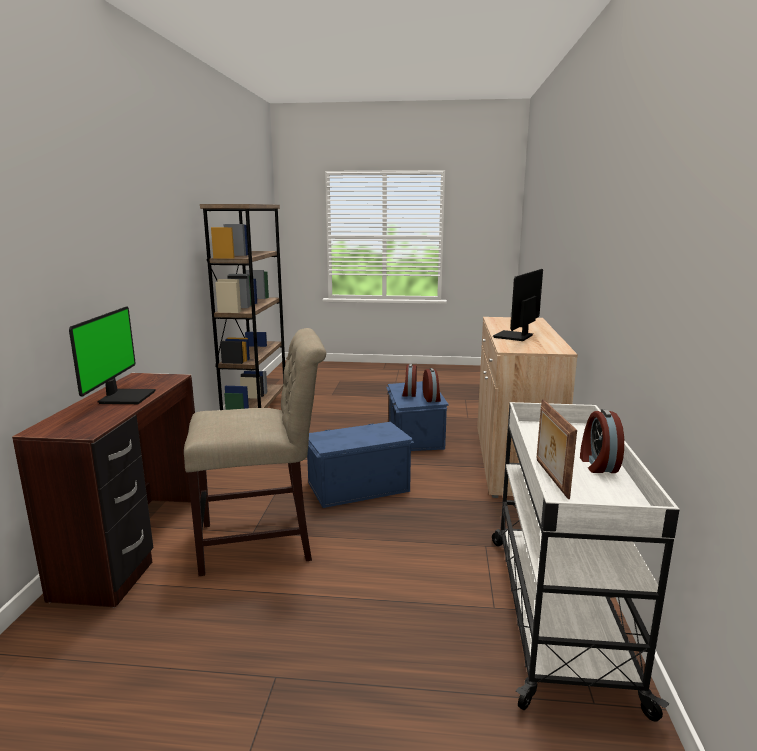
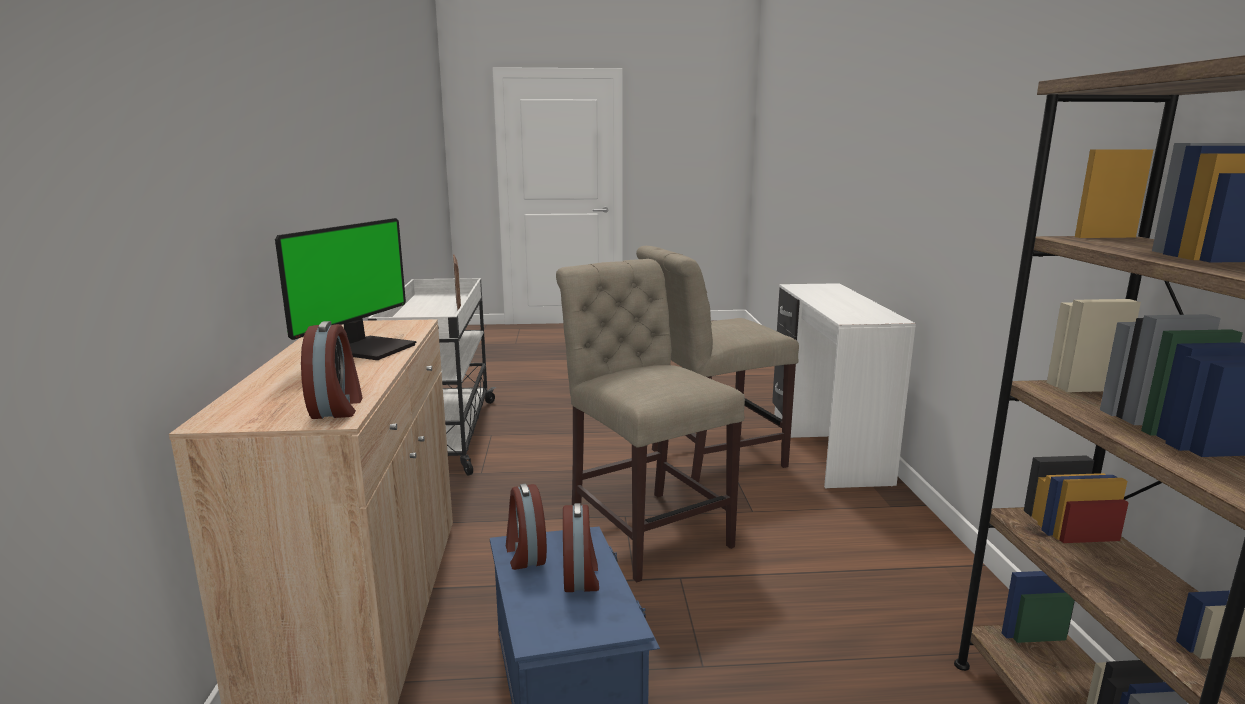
camera: 170 degrees right, 0 degrees up
(125, 397) = (837, 302): monitor -> none
(137, 545) = (825, 447): brown desk -> white desk
(357, 486) = (645, 528): blue storage box -> beige chair
(597, 464) = (414, 312): alarm clock -> alarm clock (337, 407)

